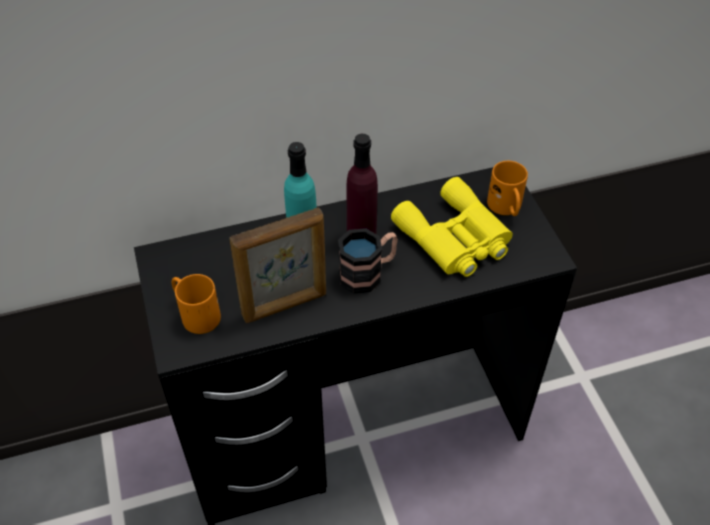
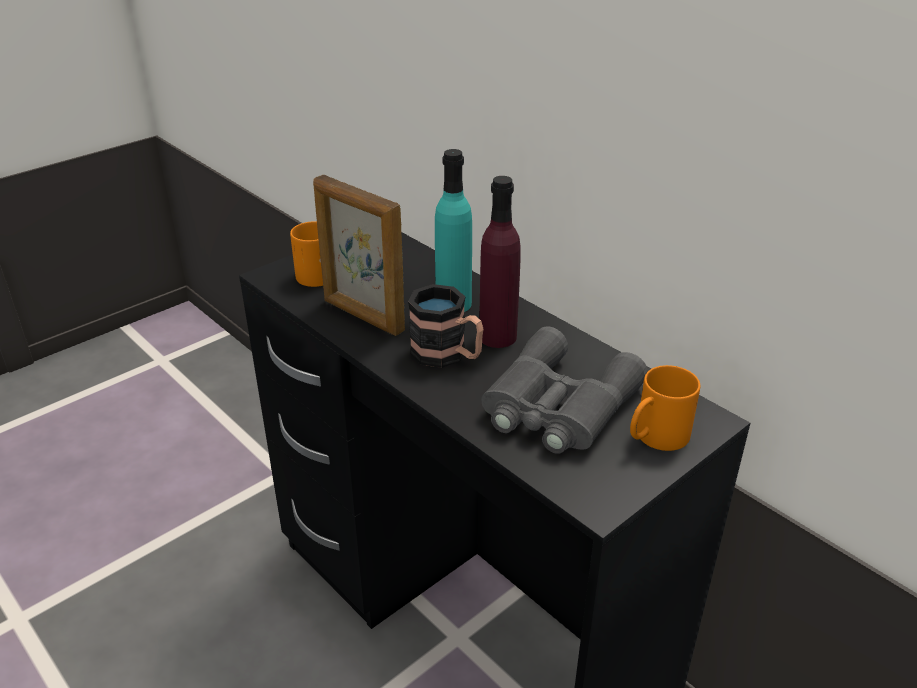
camera: 65 degrees right, 15 degrees down
(455, 239) = (556, 406): yellow binoculars -> grey binoculars

